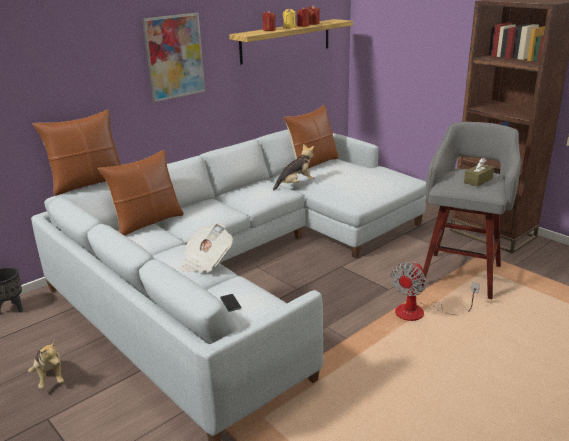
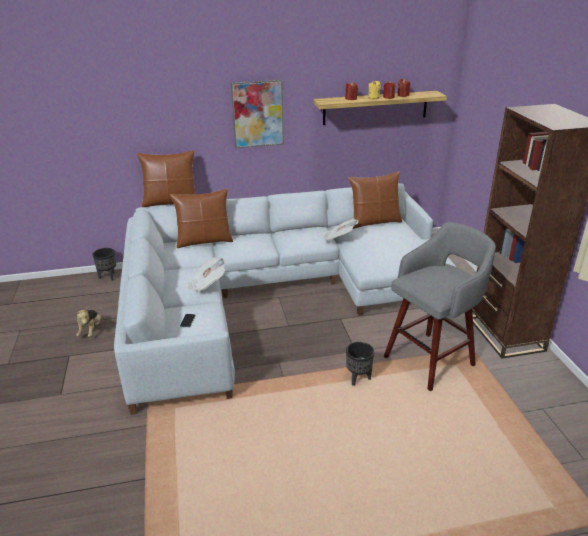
camera: 30 degrees right, 5 degrees up
(295, 184) = (338, 238): plush toy -> newspaper
(420, 312) = (358, 379): fan -> black planter
(478, 180) = (441, 282): brown tissue box -> none

